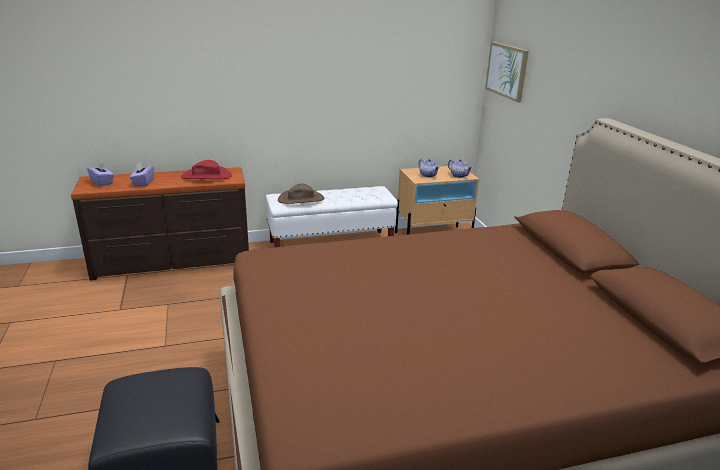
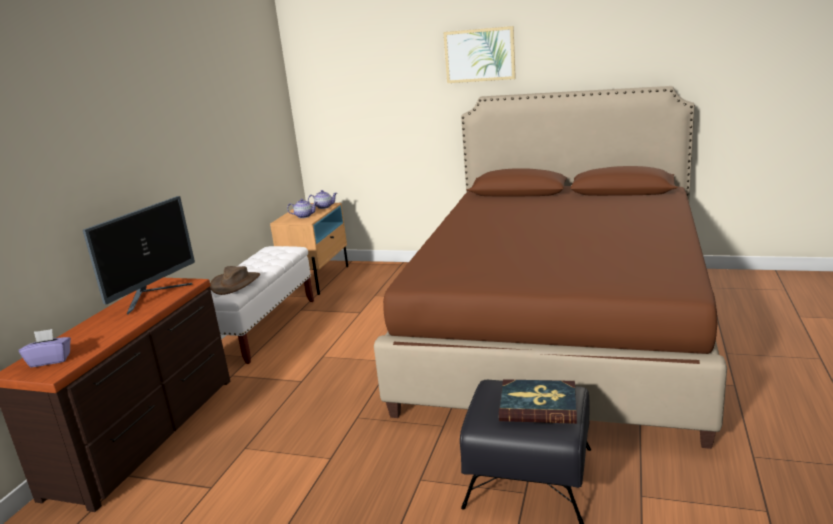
camera: 55 degrees left, 5 degrees down
(143, 182) = (104, 333): purple tissue box -> none
(146, 412) = (538, 405): none -> book
(206, 176) = (153, 296): red hat -> monitor
(507, 71) = (328, 97): picture -> picture (479, 55)

